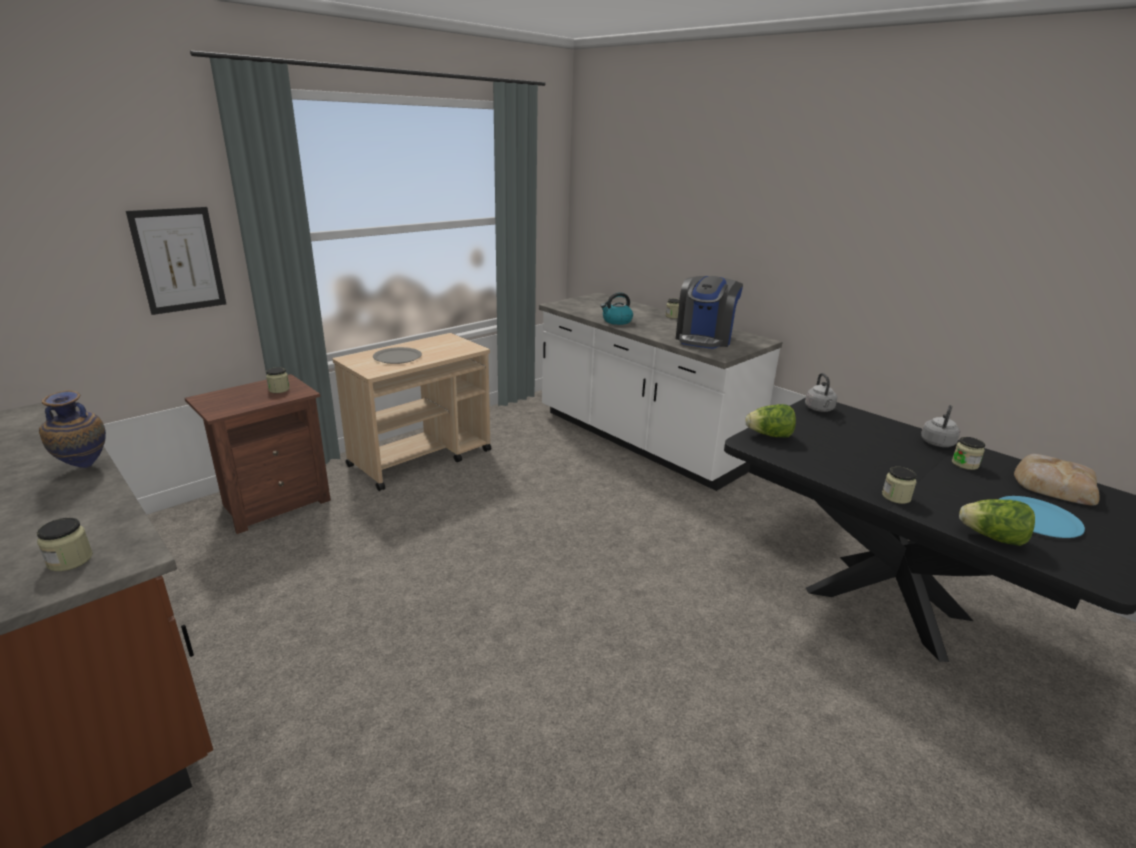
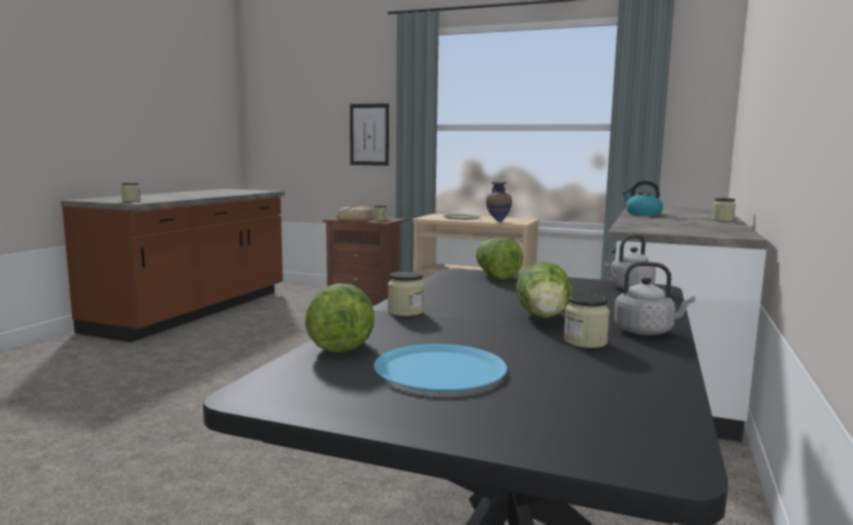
camera: 65 degrees right, 15 degrees down
(84, 469) = (210, 196): vase -> vase (497, 222)
(704, 339) = (672, 226): coffee machine -> none
(910, 458) = (544, 318): none -> lettuce
(1053, 485) = (614, 391): bread -> bread (355, 218)

